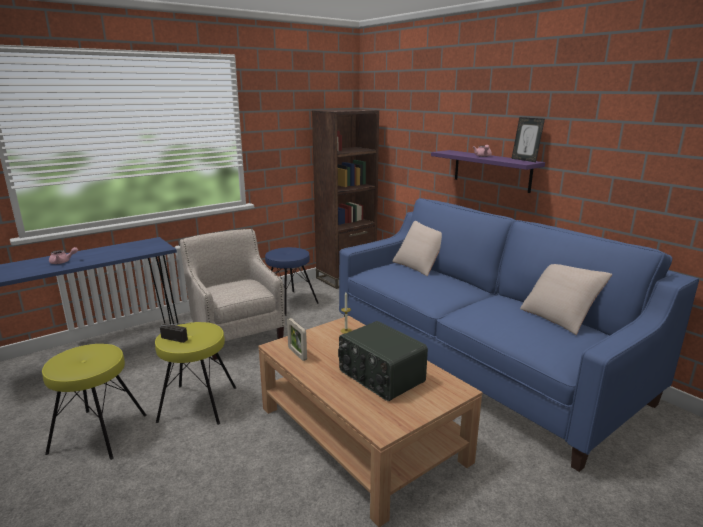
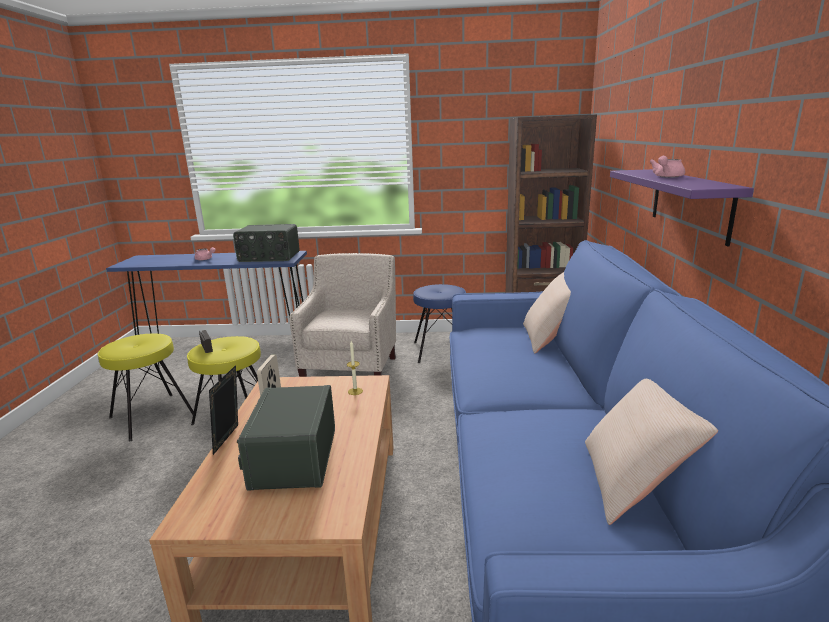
camera: 40 degrees right, 0 degrees up
(136, 248) = (269, 257): none -> radio
(525, 160) = (721, 184): picture frame -> picture frame (230, 439)

